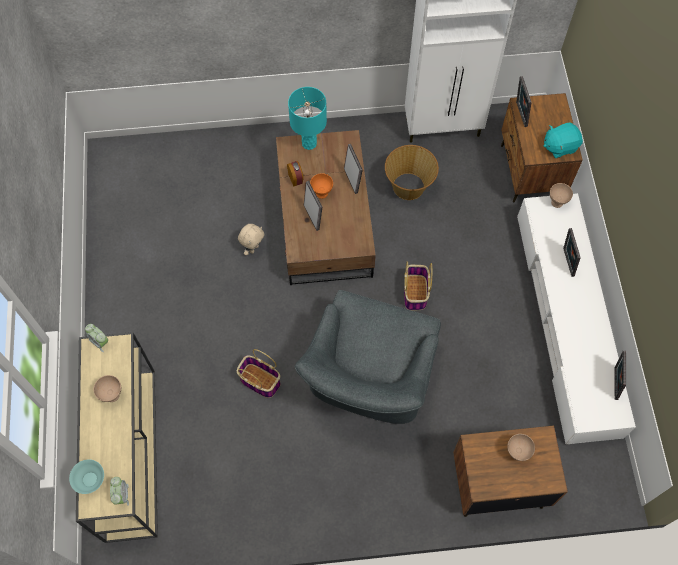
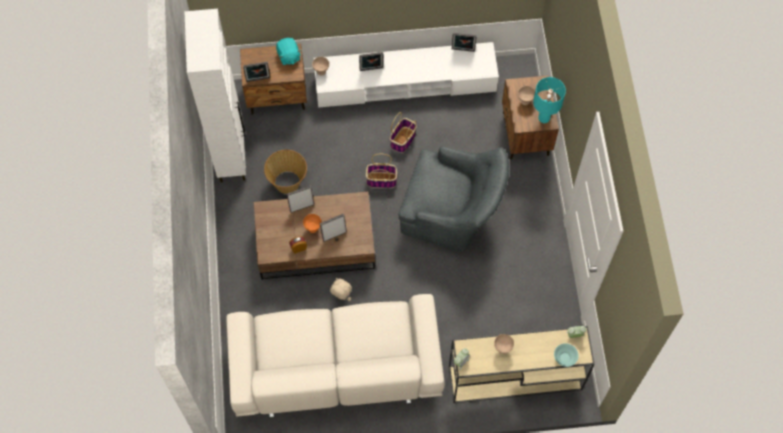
camera: 90 degrees left, 0 degrees up
(164, 243) = (335, 367): none -> beige sofa
(259, 381) = (455, 288): basket -> basket (403, 140)
(309, 143) = (265, 238): turquoise table lamp -> turquoise table lamp (544, 118)

